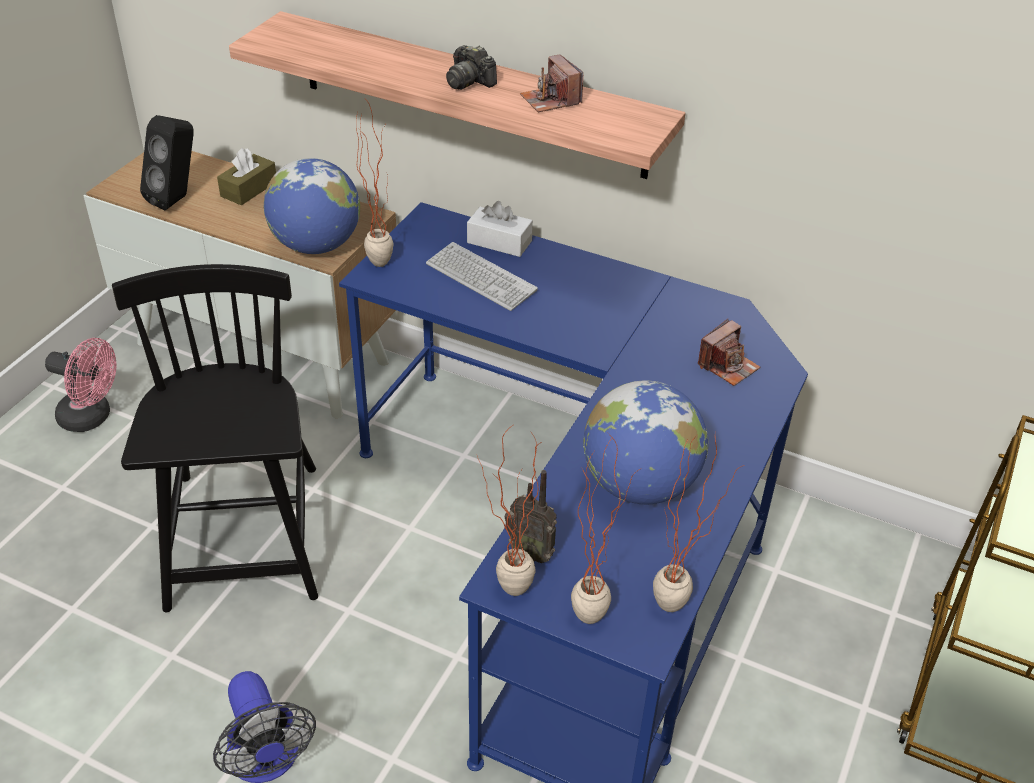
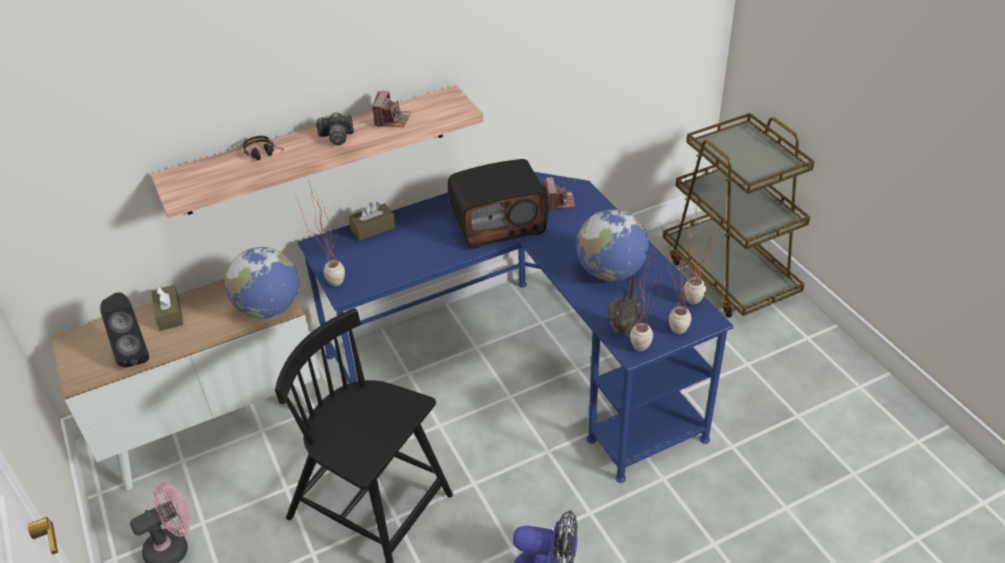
camera: 50 degrees left, 0 degrees up
(382, 55) = (265, 155): none -> headphones
(481, 278) = (396, 250): keyboard -> none
(499, 242) = (373, 228): white tissue box -> brown tissue box
(550, 100) = (392, 119): camera -> camera turned 90 degrees counterclockwise
(622, 334) = (498, 223): none -> radio

